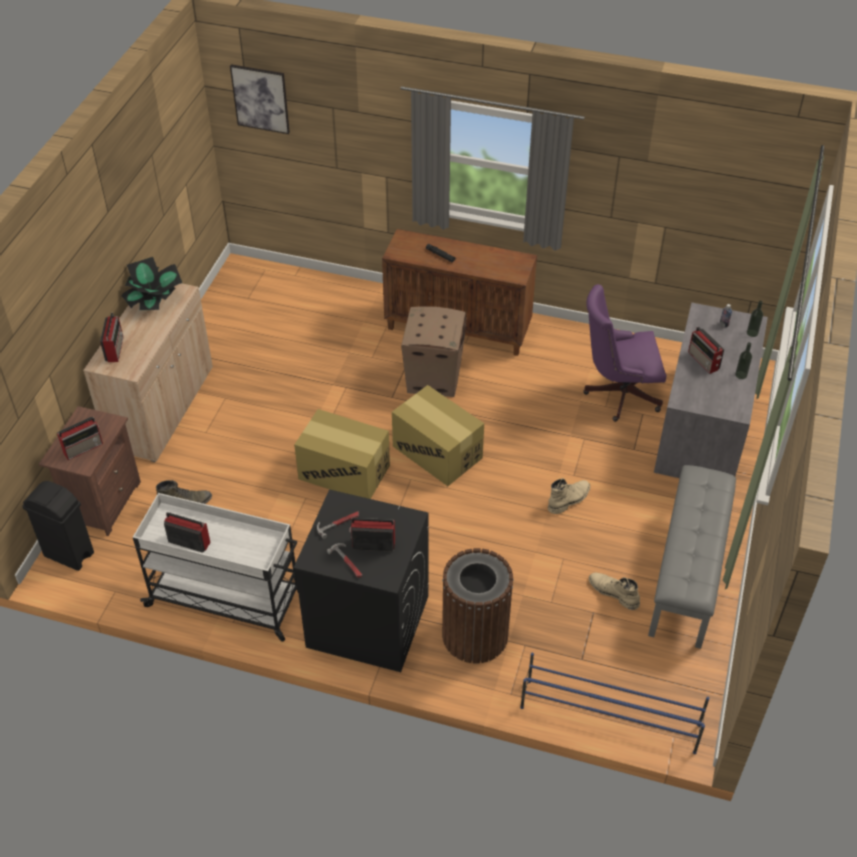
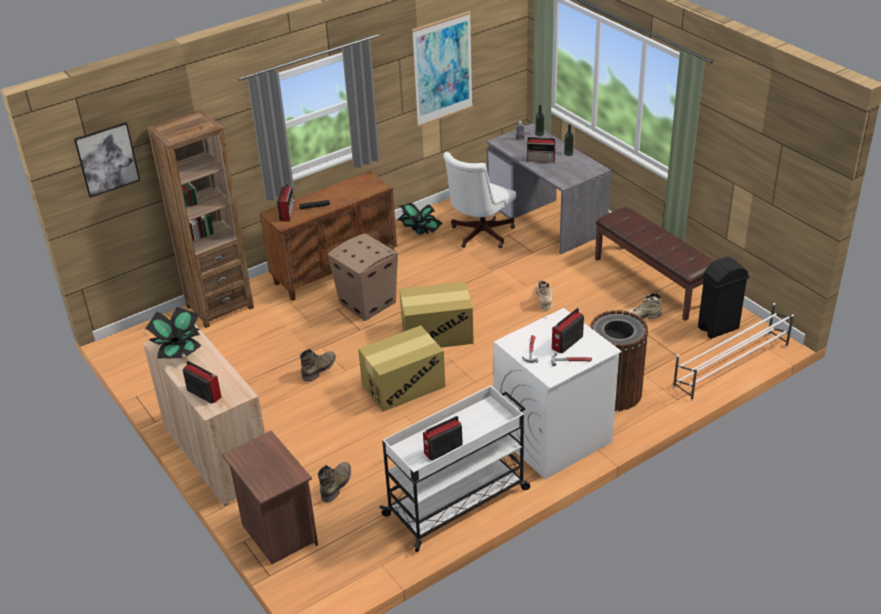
camera: 50 degrees left, 10 degrees down
(69, 555) = (311, 578): black trash can -> black trash can (718, 328)
(84, 448) = (275, 468): radio -> radio (287, 212)
(316, 403) = (319, 369): none -> green boot
(337, 291) = (219, 307): none -> brown bookcase
(367, 621) = (552, 437): black washing machine -> white washing machine
(576, 349) = (419, 231): none -> potted plant
(609, 715) = (730, 366): blue shoe rack -> white shoe rack
(617, 393) = (479, 235): purple office chair -> white office chair
(676, 195) = (442, 69): none -> picture
(688, 573) = (653, 281): grey bench -> brown bench

